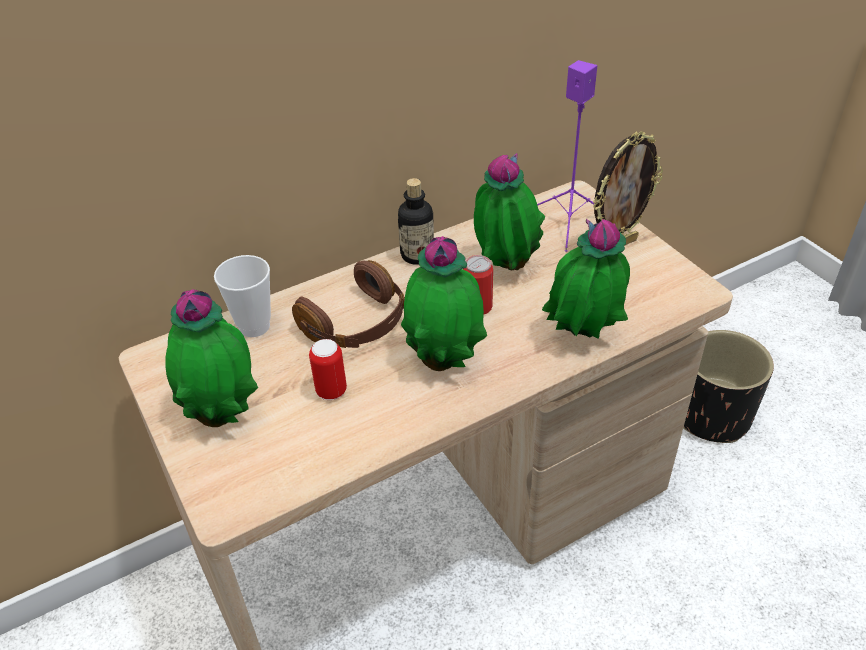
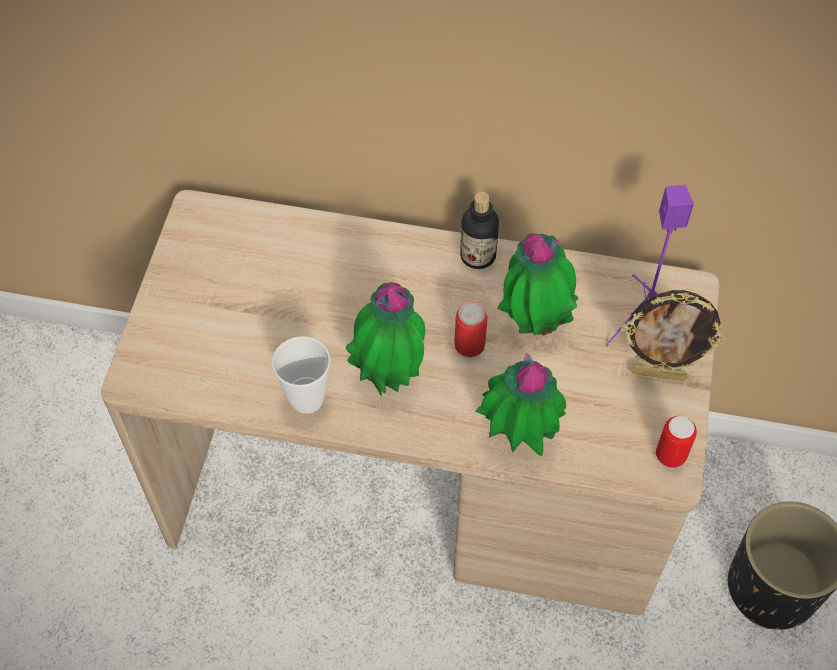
camera: 40 degrees right, 15 degrees up
(224, 415) = (198, 302): potted plant -> none
(254, 326) = (288, 235): cup -> cup (307, 399)
(331, 391) = (285, 337): can -> can (670, 455)
(357, 324) = (362, 291): brown headphones -> none

